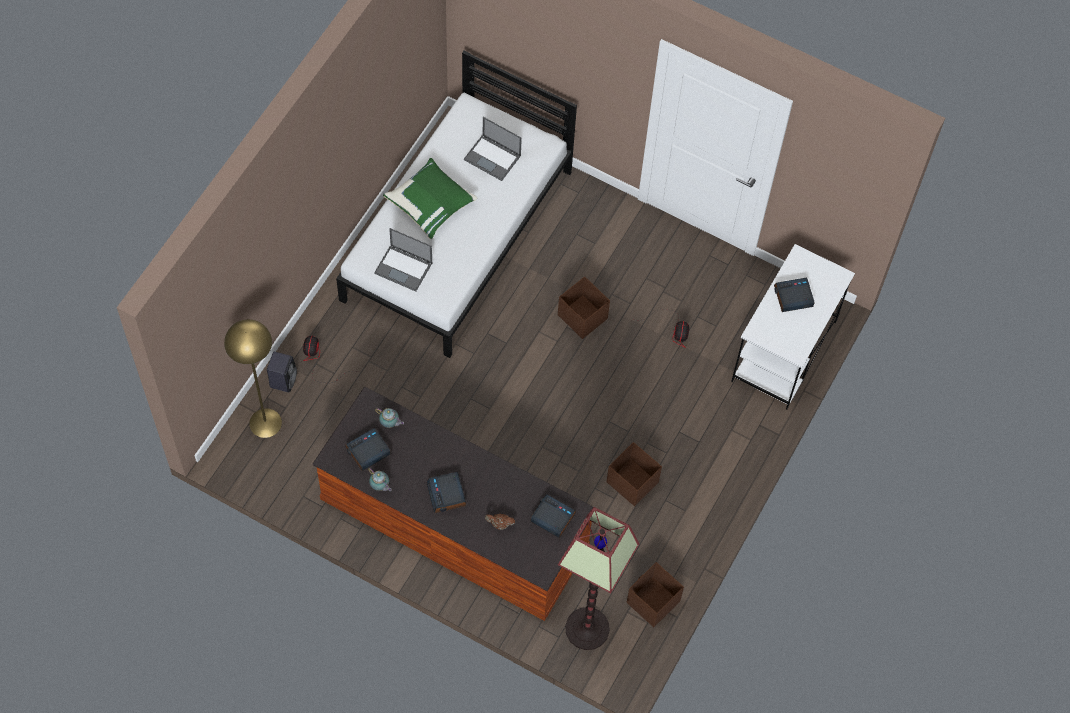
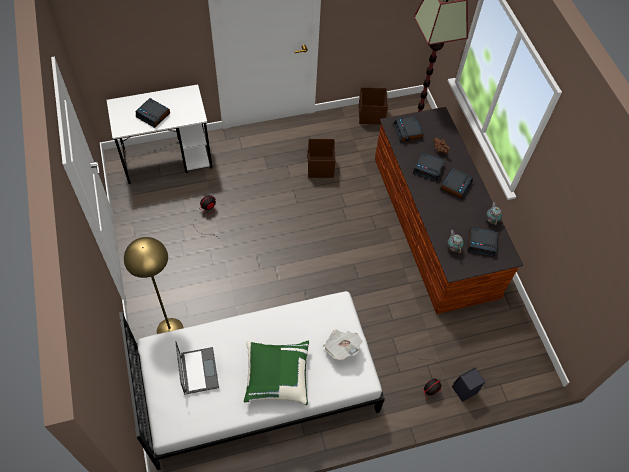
camera: 135 degrees left, 5 degrees down
(265, 423) = (499, 372): yellow floor lamp -> yellow floor lamp (170, 329)
(404, 268) = (341, 347): laptop -> newspaper
(490, 490) = (428, 169): none -> alarm clock
(582, 316) = (245, 266): brown storage box -> none

